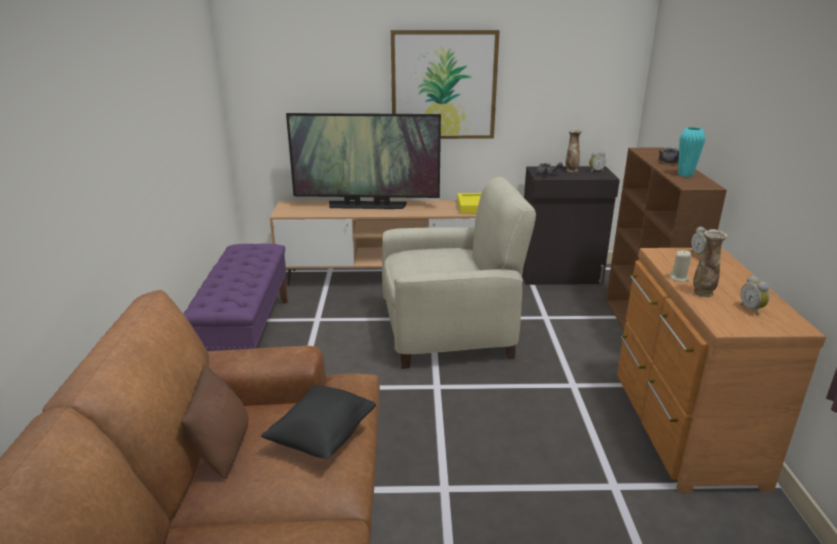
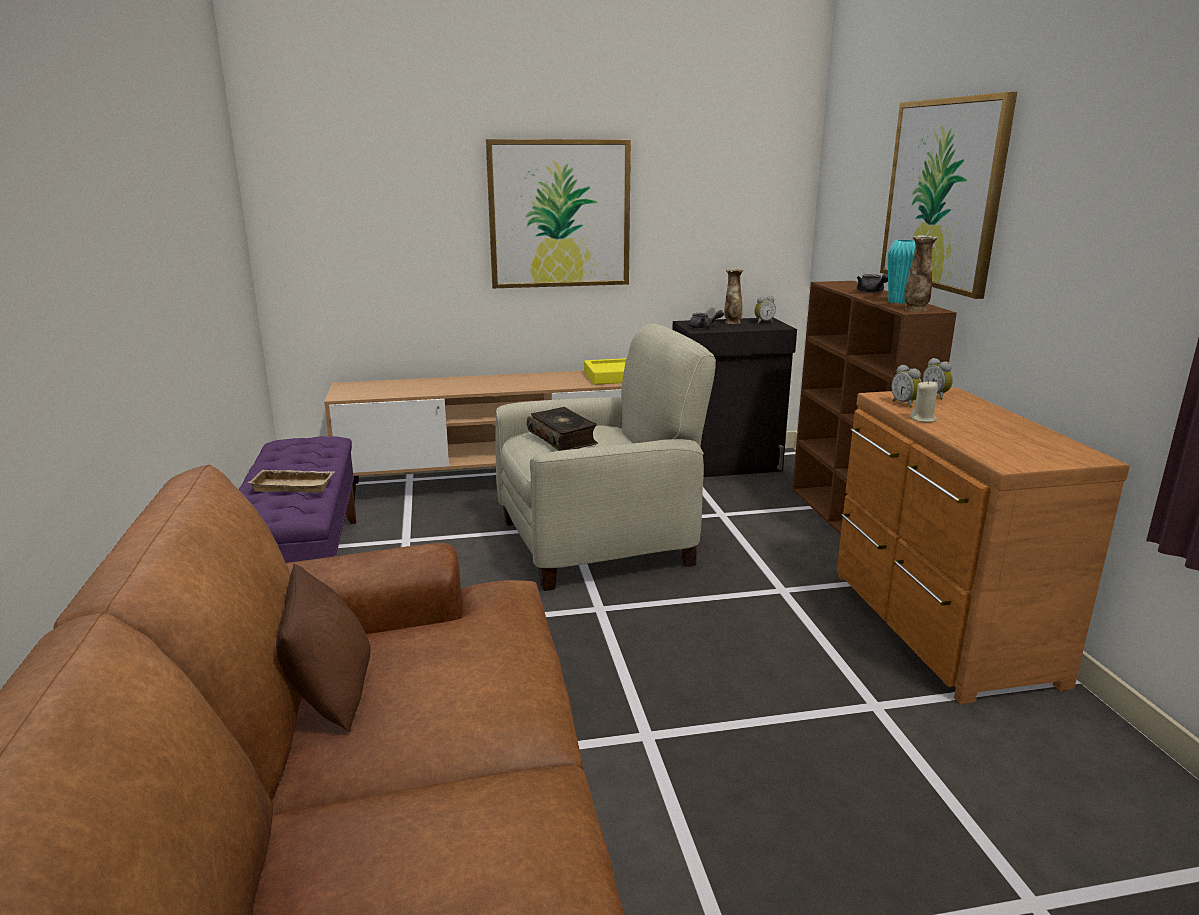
camera: 10 degrees left, 5 degrees down
(238, 283) = (295, 485): none -> beige tray
(323, 437) = (486, 660): black pillow -> none
(367, 206) = (461, 382): television -> none
(426, 259) = (563, 438): none -> book
(703, 293) = (960, 432): vase -> vase (915, 309)
(728, 93) = (943, 194): none -> picture
(752, 309) = (1029, 444): alarm clock -> alarm clock (905, 404)

